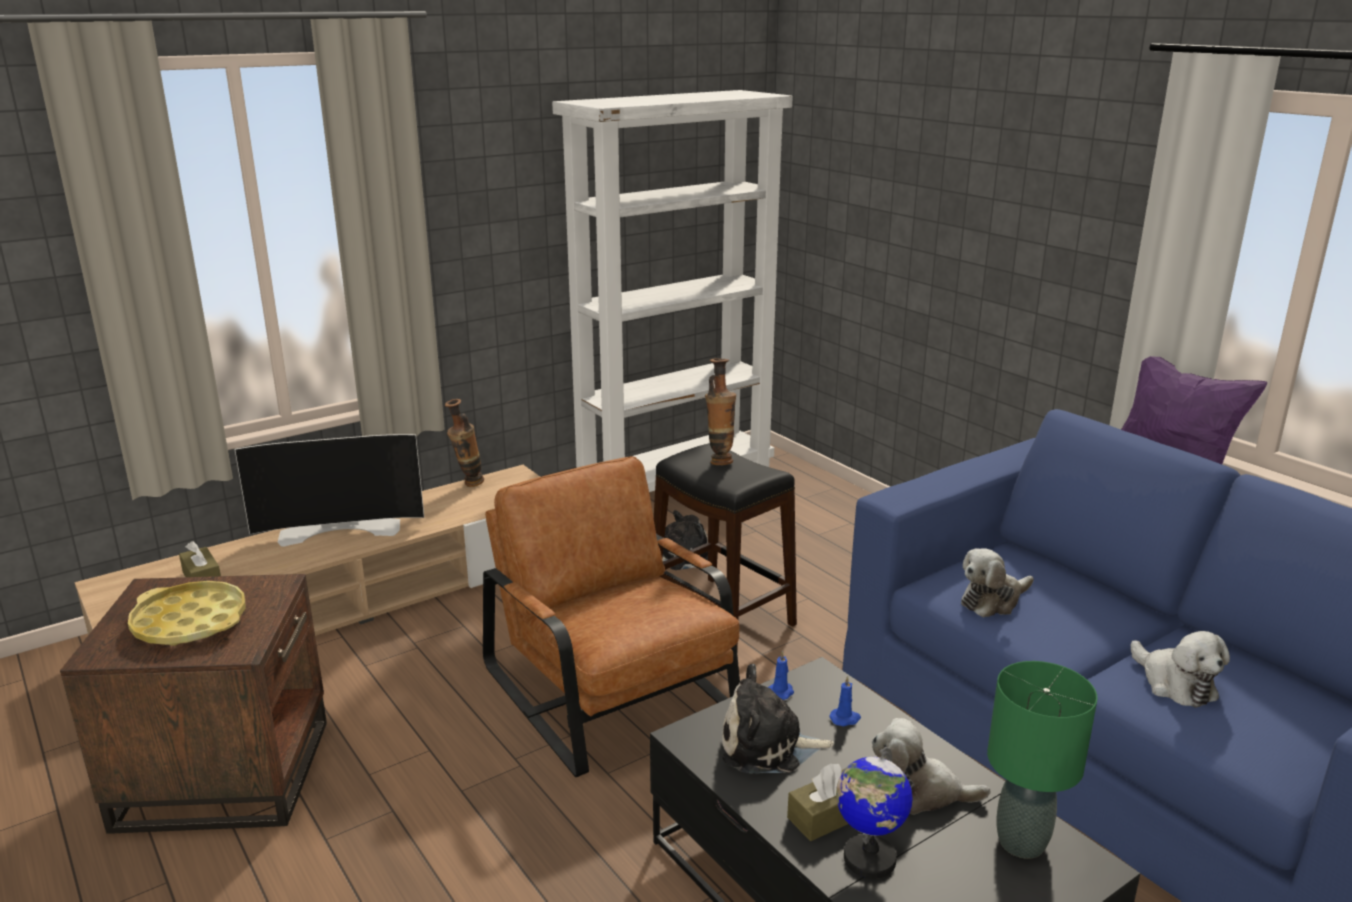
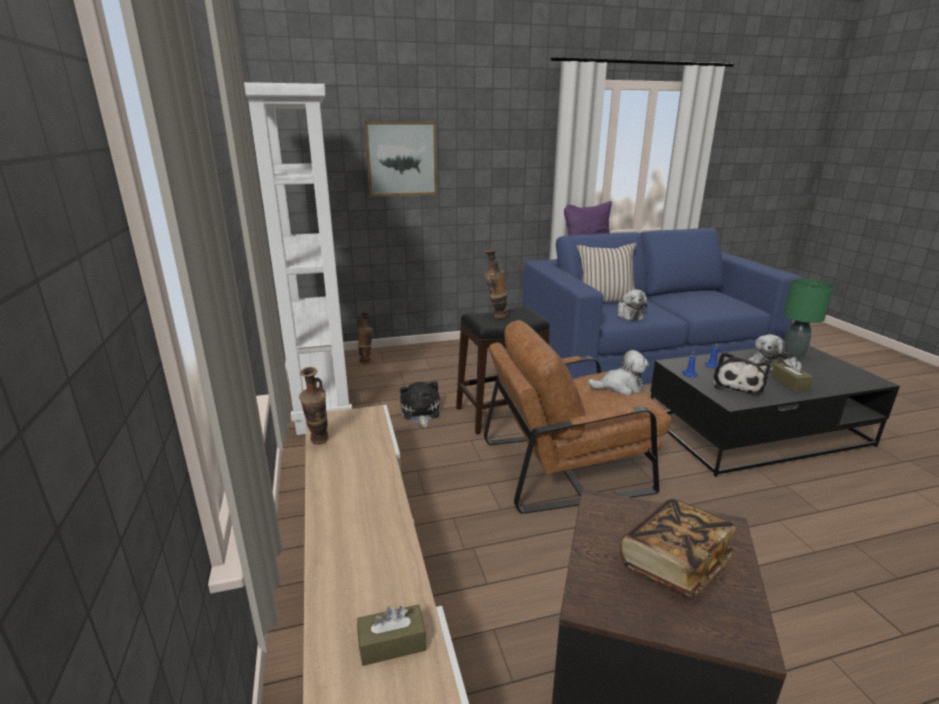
camera: 70 degrees left, 0 degrees up
(190, 622) = (674, 562): yellow tray -> book
(341, 529) = (347, 523): television -> none
(796, 486) = (366, 361): none -> vase
(868, 859) = (816, 381): globe -> none
(912, 199) = (401, 159): none -> picture
(1049, 569) = (605, 301): none -> beige pillow
(1174, 684) = (697, 305): plush toy -> plush toy (620, 387)

